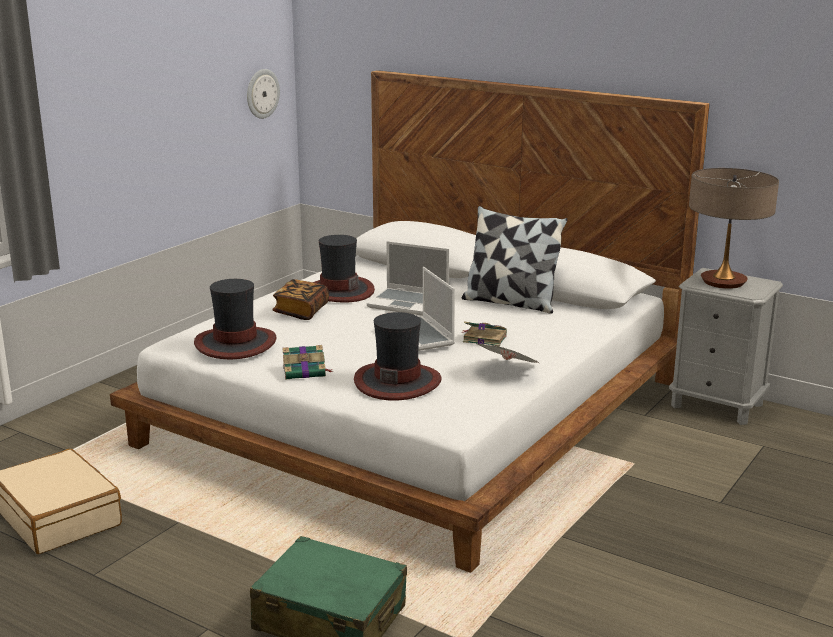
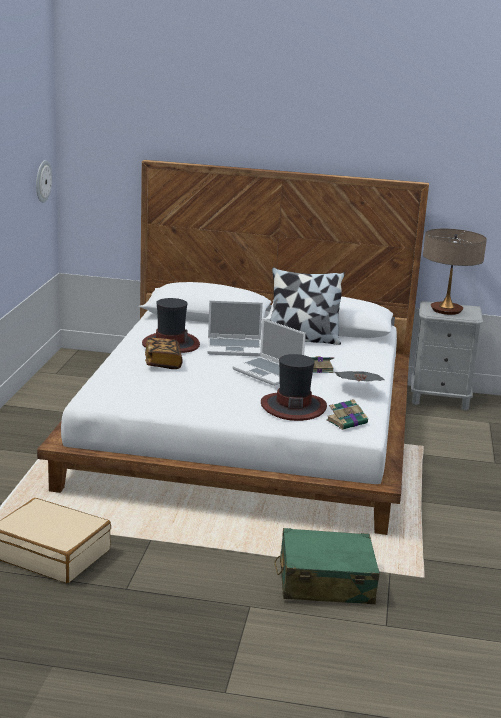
camera: 25 degrees left, 0 degrees up
(235, 343) = (145, 393): hat -> none
(305, 371) = (219, 408): book -> book (347, 422)

